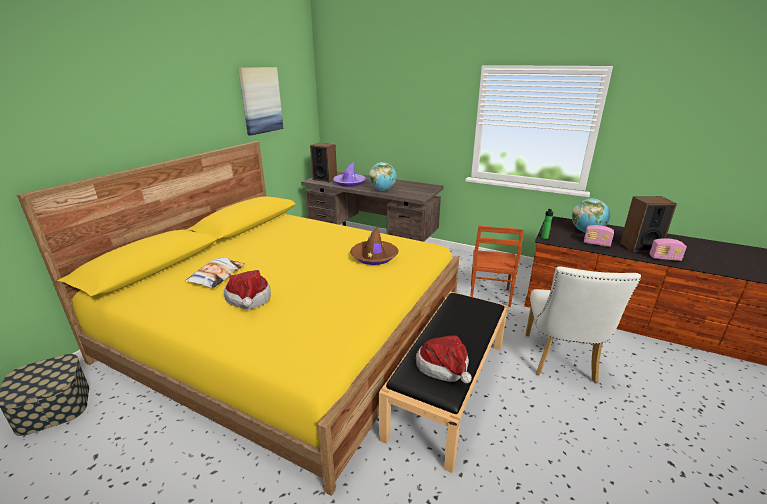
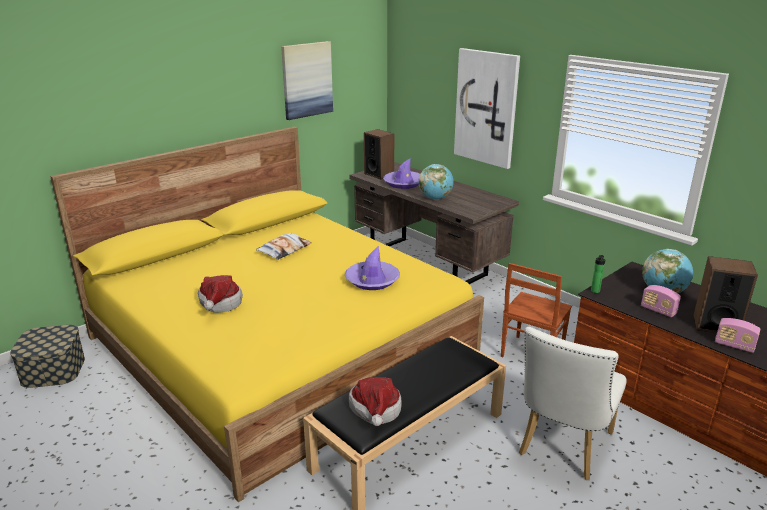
camera: 20 degrees right, 0 degrees up
(217, 276) = (206, 274): pillow -> pillow (284, 250)
(374, 257) = (372, 280): brown hat -> purple hat
(411, 116) = (486, 107): none -> picture

